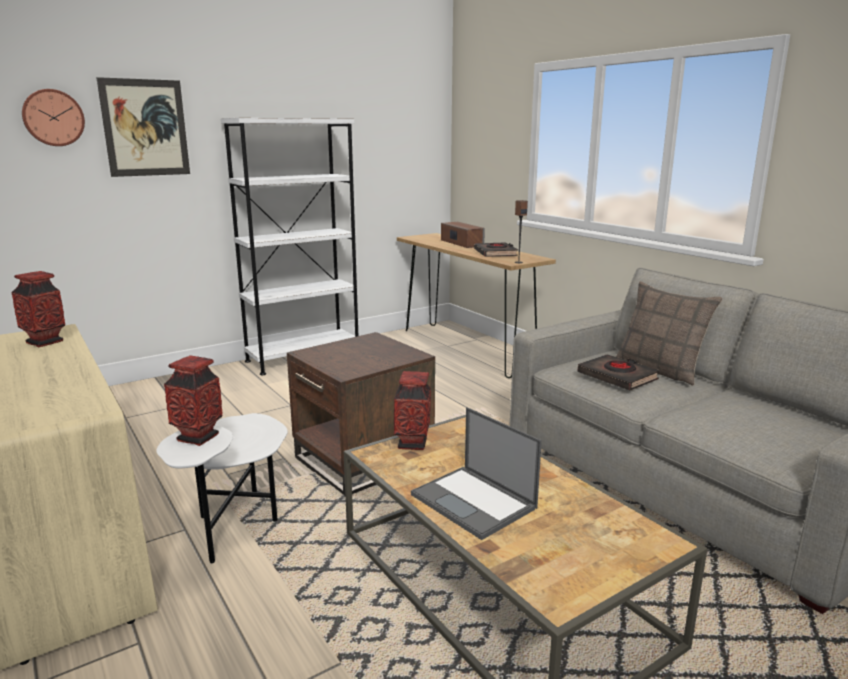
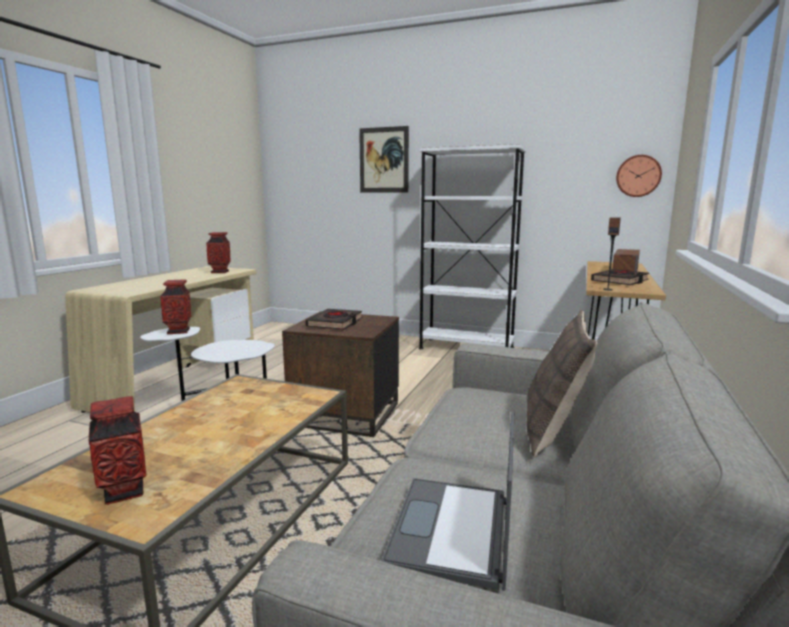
camera: 55 degrees right, 5 degrees down
(53, 118) = (335, 155): wall clock -> wall clock (638, 176)
(412, 443) = (265, 387): vase -> vase (124, 492)
(474, 502) = (183, 427): laptop -> laptop (452, 530)
(617, 377) = (483, 413): black book -> black book (335, 323)

